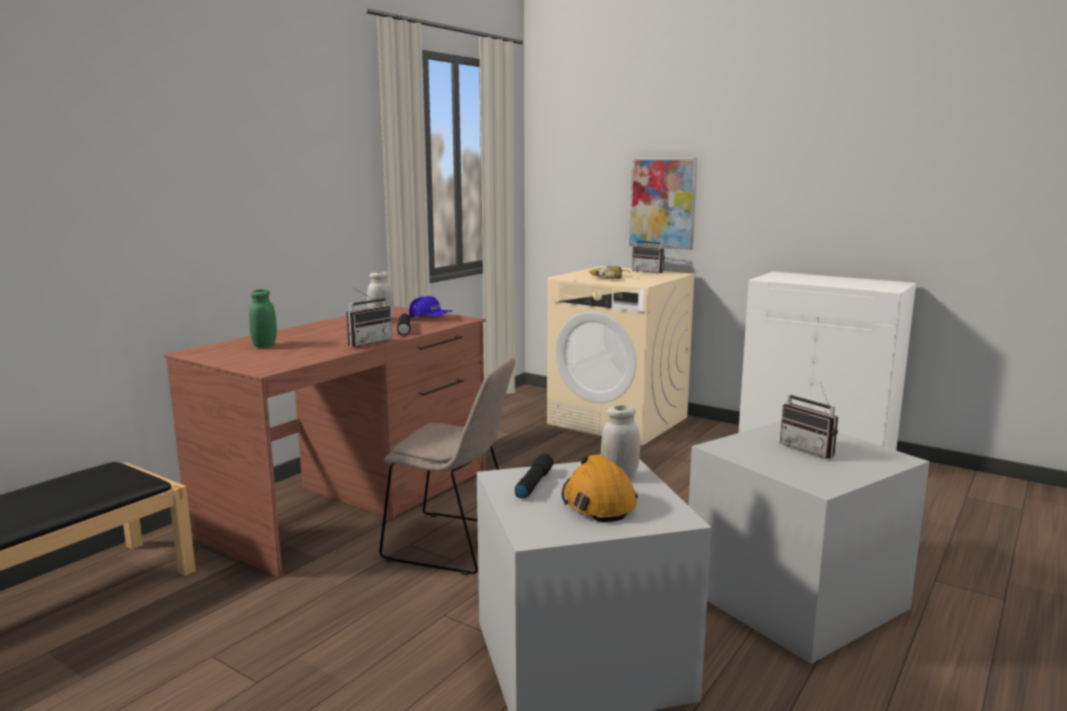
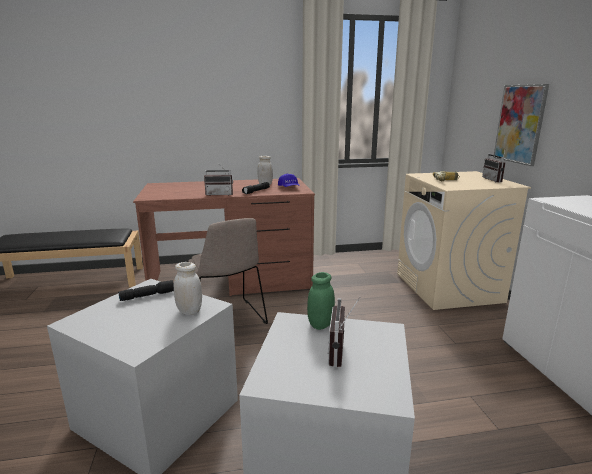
camera: 45 degrees right, 5 degrees up
(264, 345) = (183, 187): green jar -> green jar (320, 324)
(598, 502) = (138, 320): orange hard hat -> none

